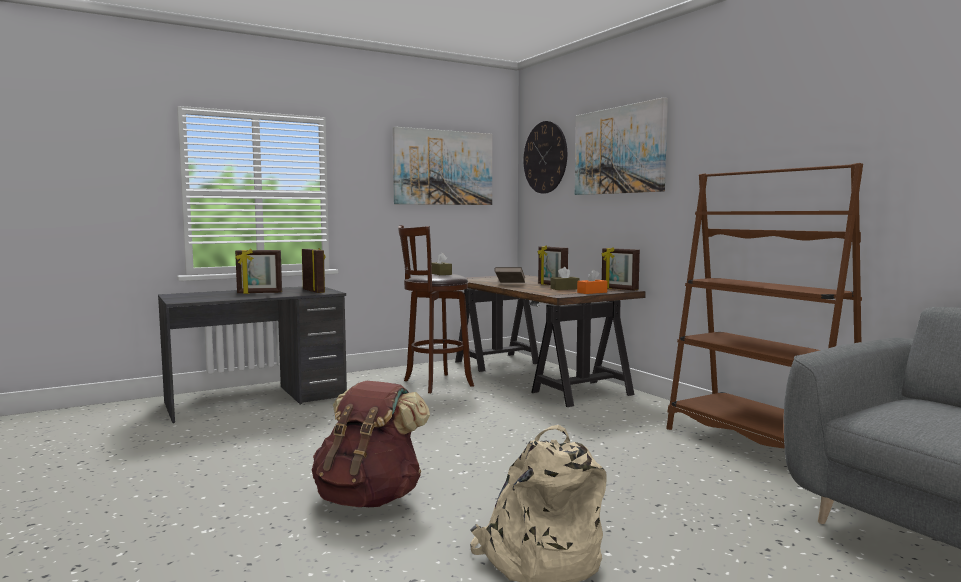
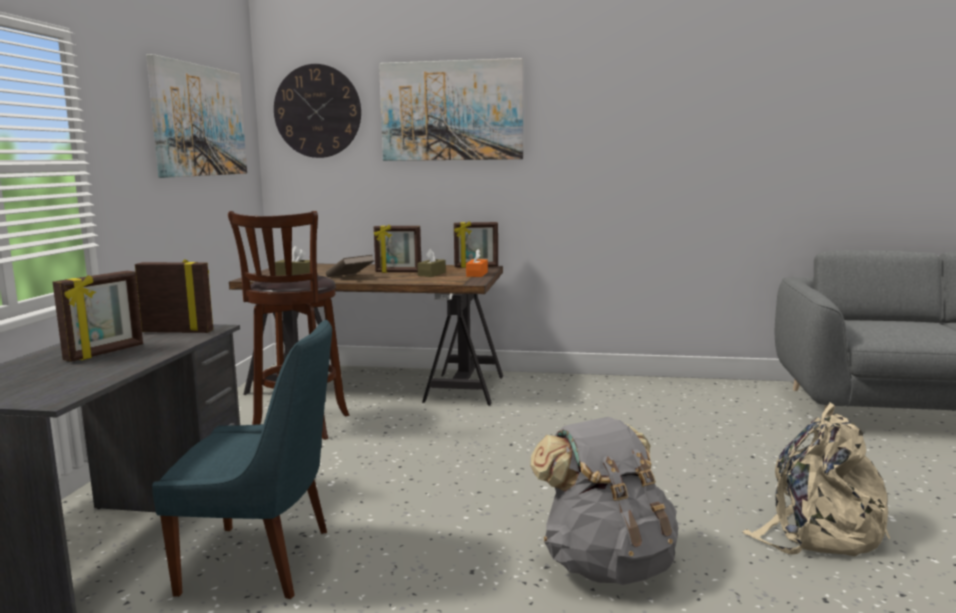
camera: 50 degrees left, 5 degrees up
(269, 427) = (263, 561): none -> blue chair
(369, 498) = (607, 564): brown backpack -> grey backpack
(757, 445) = (675, 389): brown bookcase -> none

